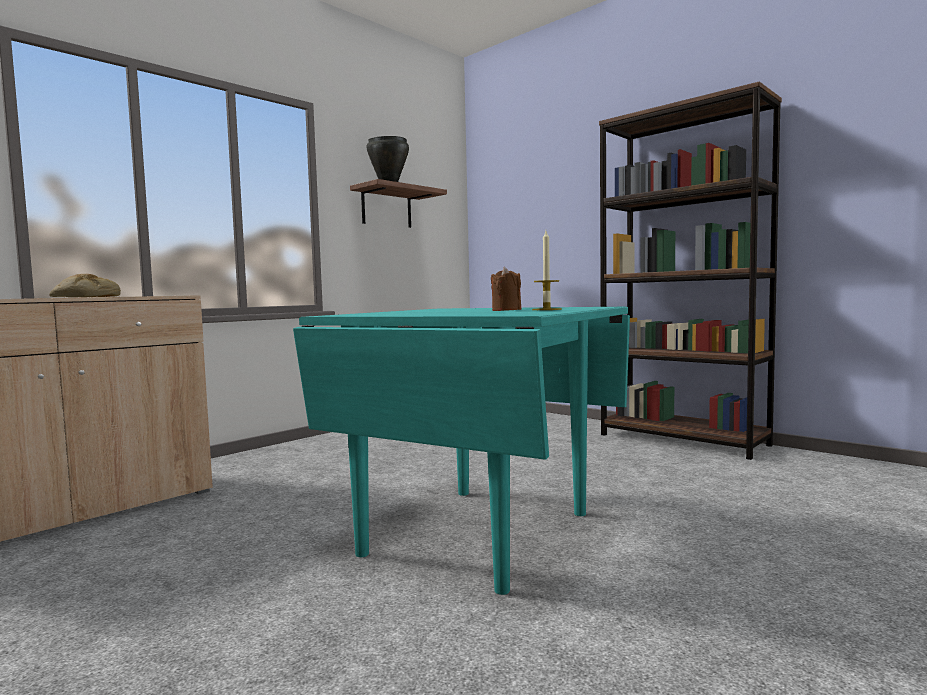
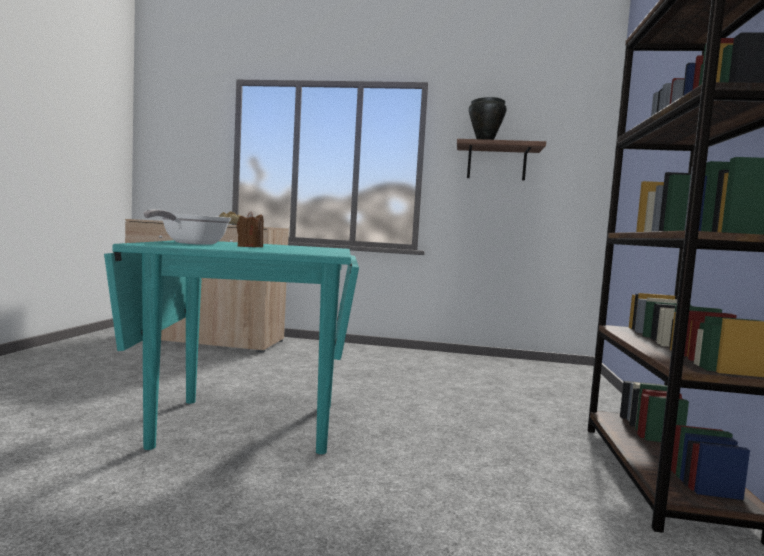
camera: 55 degrees right, 0 degrees up
(468, 313) = (190, 243): none -> frying pan
(546, 309) = (253, 248): candle -> none

